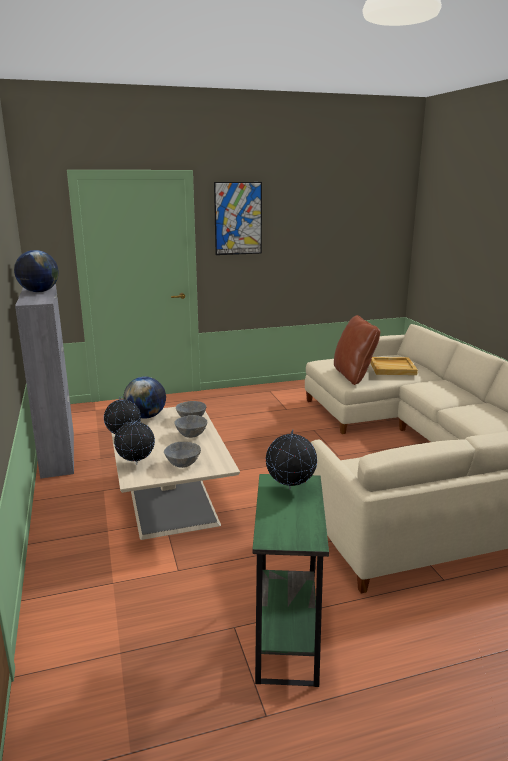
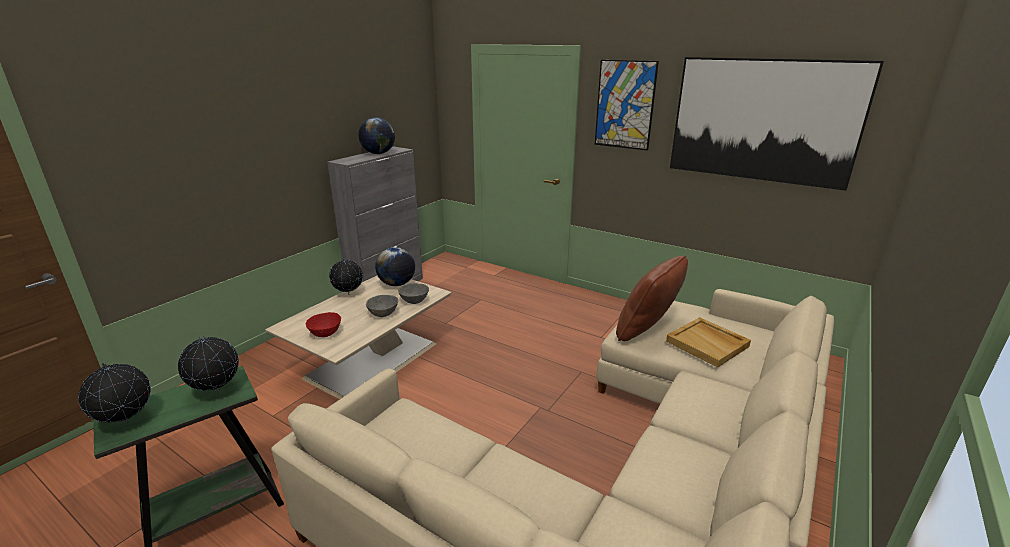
camera: 50 degrees right, 5 degrees up
(136, 464) = (309, 317): globe -> globe (127, 421)
(183, 464) = (325, 333): grey bowl -> red bowl
(336, 221) = (763, 121): none -> picture

